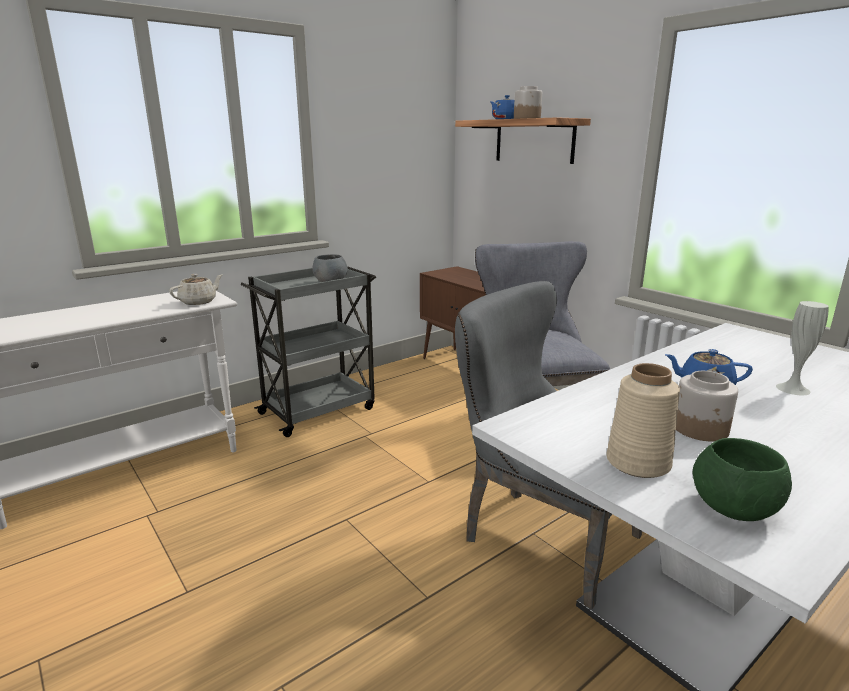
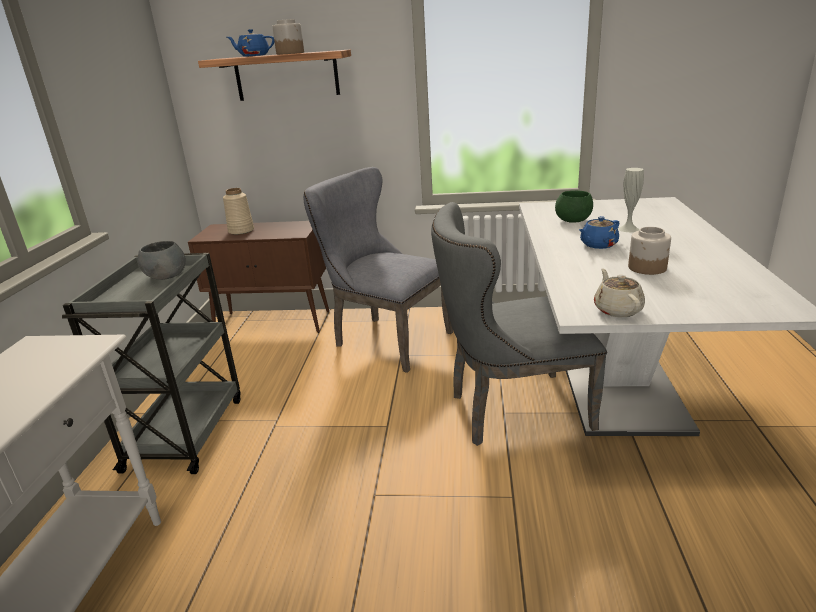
camera: 45 degrees left, 5 degrees up
(199, 301) = (73, 354): beige teapot -> beige teapot (617, 309)
(637, 463) = (669, 299): beige vase -> beige vase (241, 231)
(733, 509) = (739, 298): green bowl -> green bowl (573, 221)

